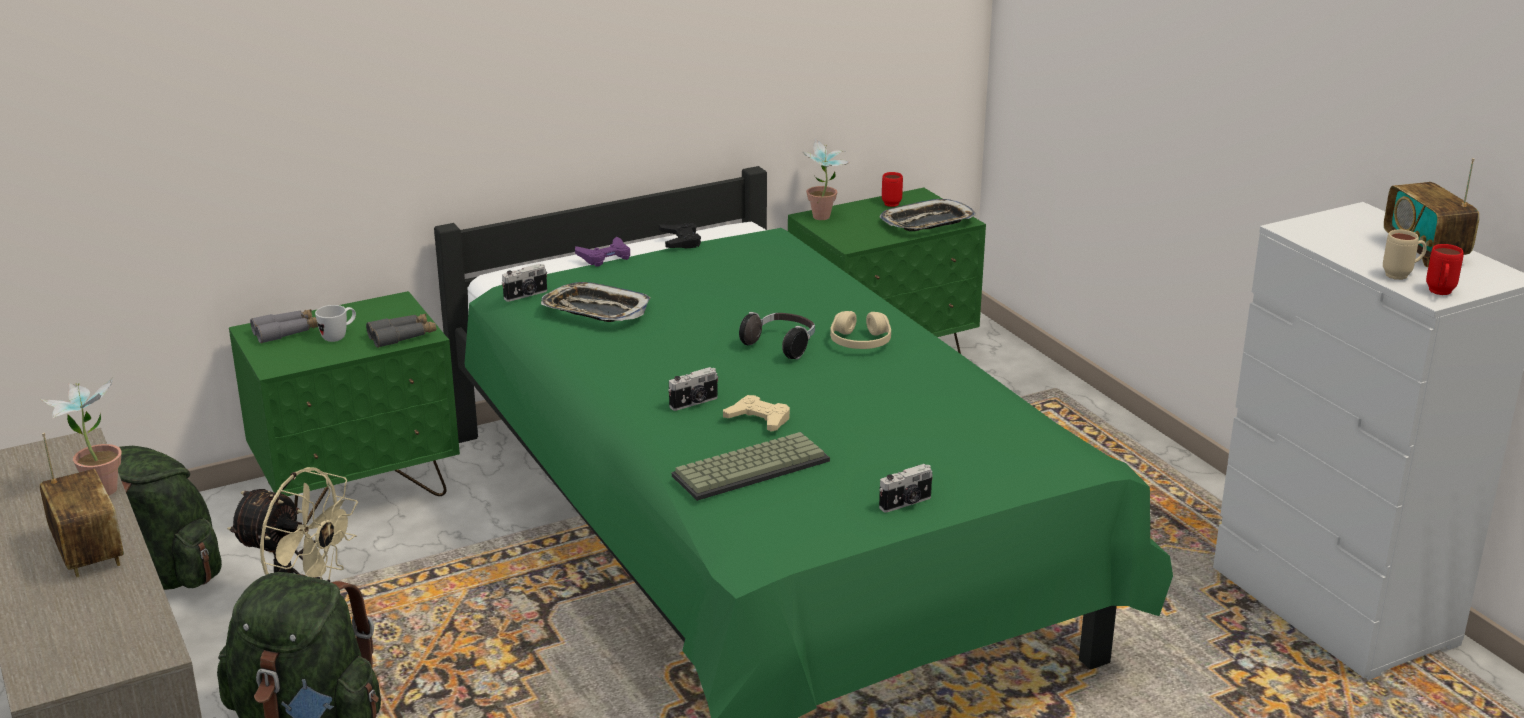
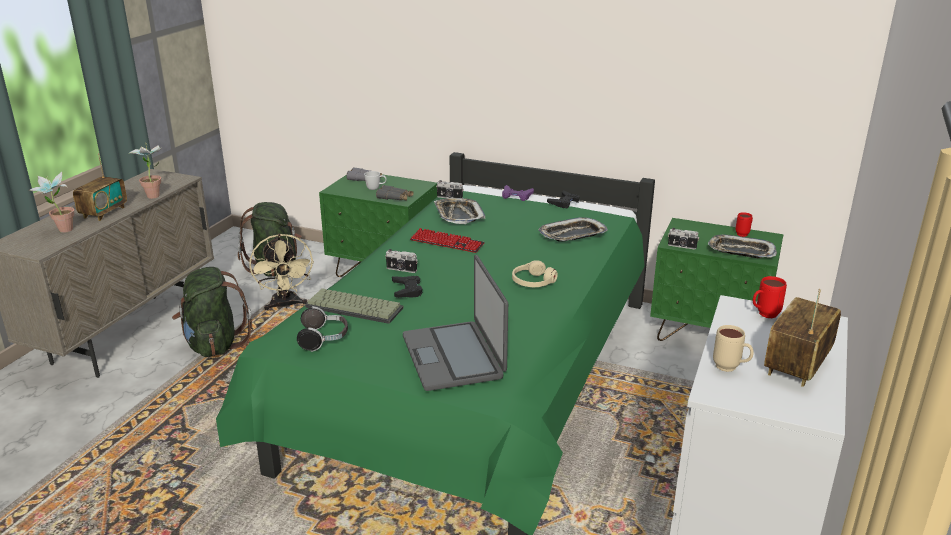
camera: 50 degrees right, 0 degrees up
(666, 347) = (447, 242): none -> keyboard
(758, 419) = (407, 290): beige game controller -> black game controller
(778, 273) = (572, 235): none -> tray
(781, 346) = (494, 265): headphones -> headphones (324, 339)
(824, 219) = (685, 227): potted plant -> potted plant (61, 231)
(906, 503) = (372, 361): camera -> camera (682, 246)
(967, 452) = (454, 357): none -> laptop
(1440, 293) = (724, 393): red mug -> red mug (763, 315)

